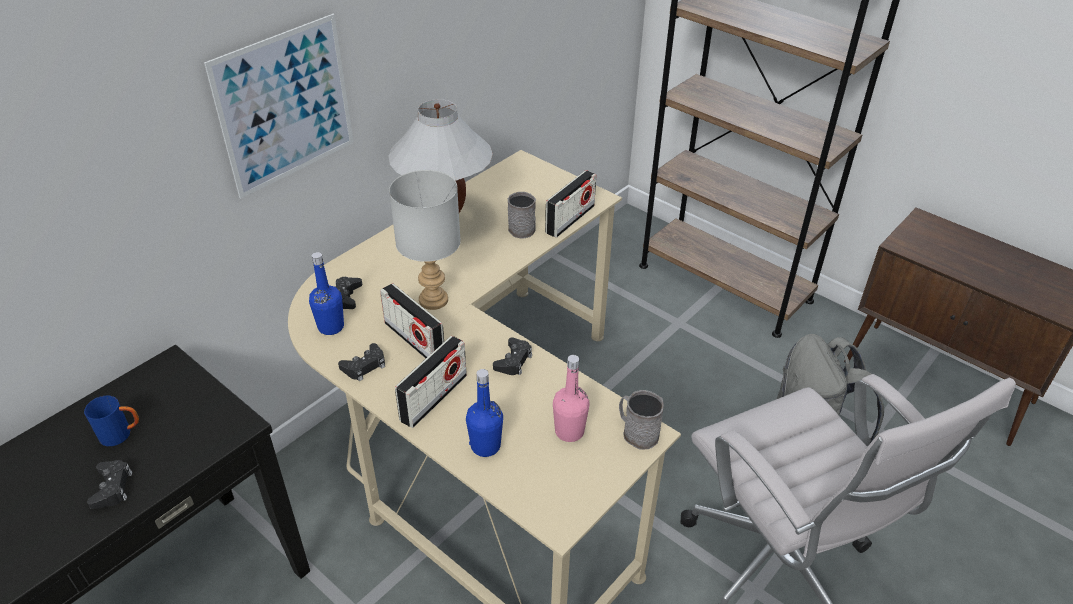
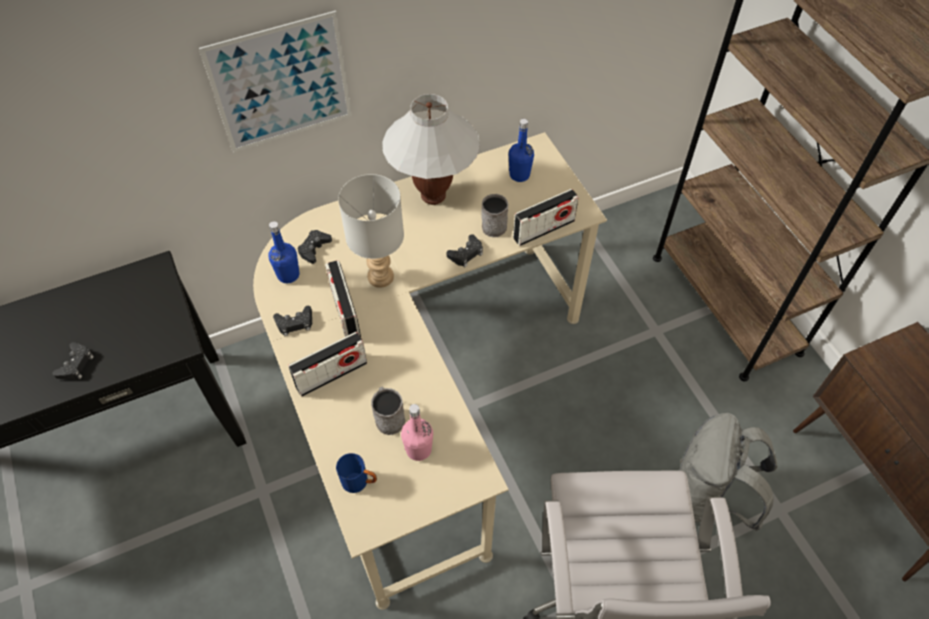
camera: 25 degrees right, 15 degrees up
(122, 434) = (100, 320): blue mug -> blue mug (360, 482)
(485, 446) = (347, 436): blue bottle -> blue bottle (519, 175)
(513, 361) = (412, 363): black game controller -> black game controller (466, 254)
(636, 432) = (472, 473): grey mug -> grey mug (388, 416)

